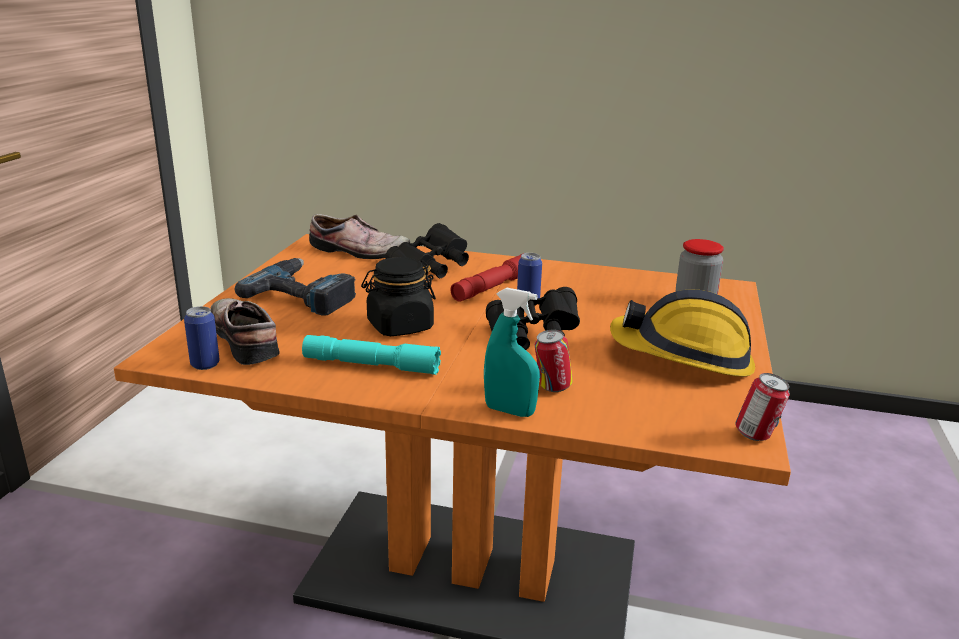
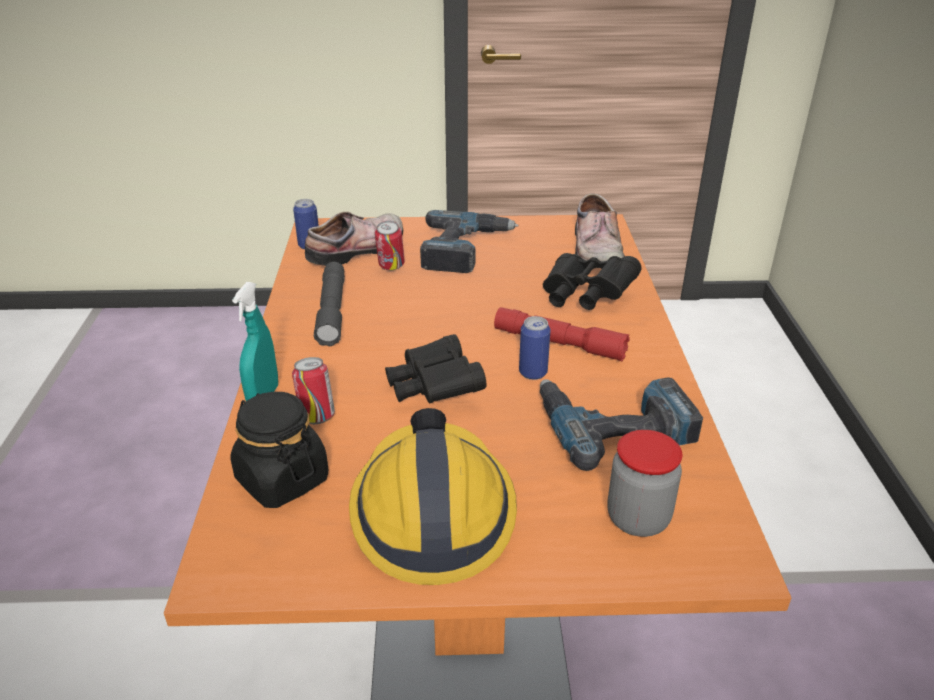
camera: 75 degrees right, 10 degrees up
(371, 365) = (332, 311): turquoise flashlight -> grey flashlight
(399, 326) = (420, 308): black jar -> black jar (282, 479)
(601, 289) = (614, 425): none -> power drill
(756, 436) = (237, 582): can -> can (391, 268)

